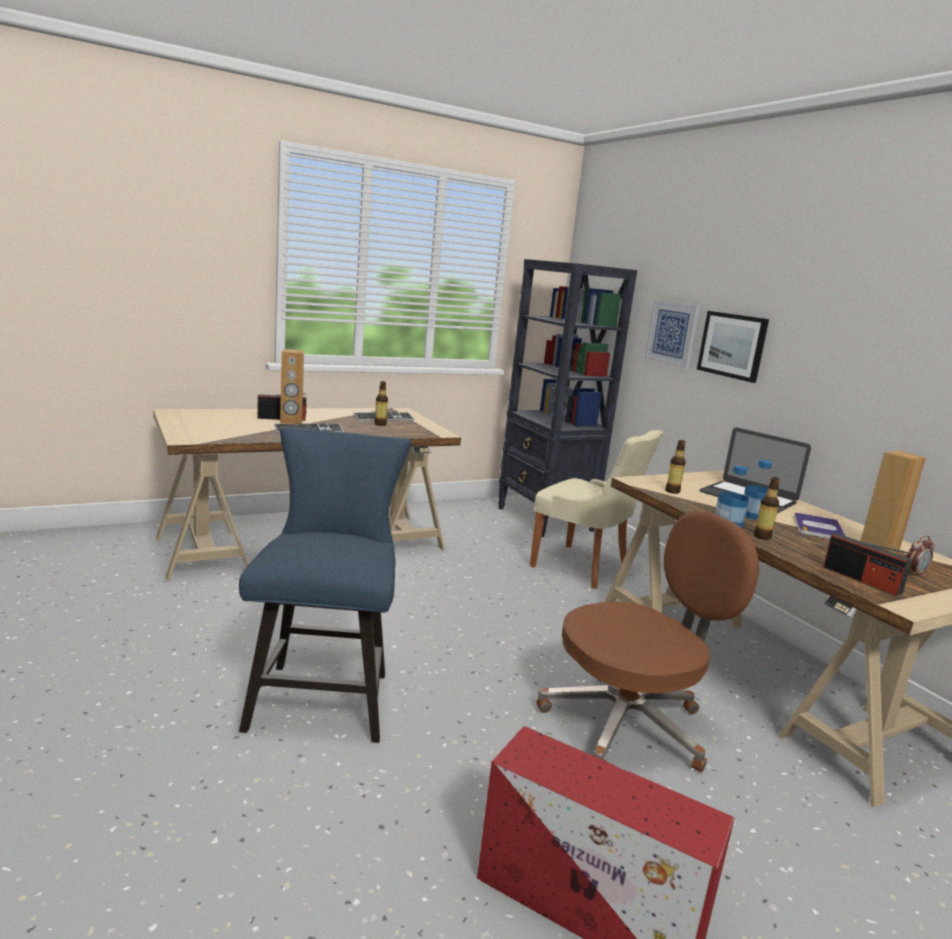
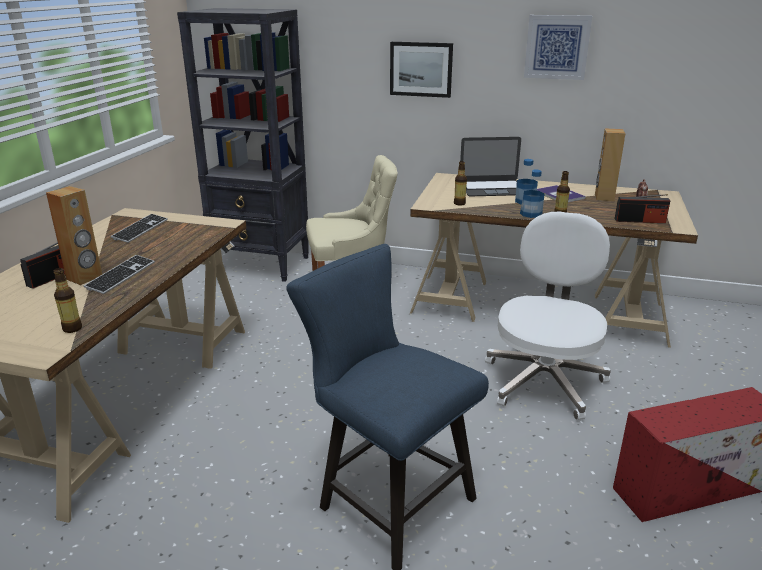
camera: 45 degrees left, 10 degrees up
(380, 424) = (156, 238): bottle -> bottle (72, 328)
(628, 724) = (544, 380): brown office chair -> white office chair
(672, 333) = (351, 65): picture -> picture (557, 47)

